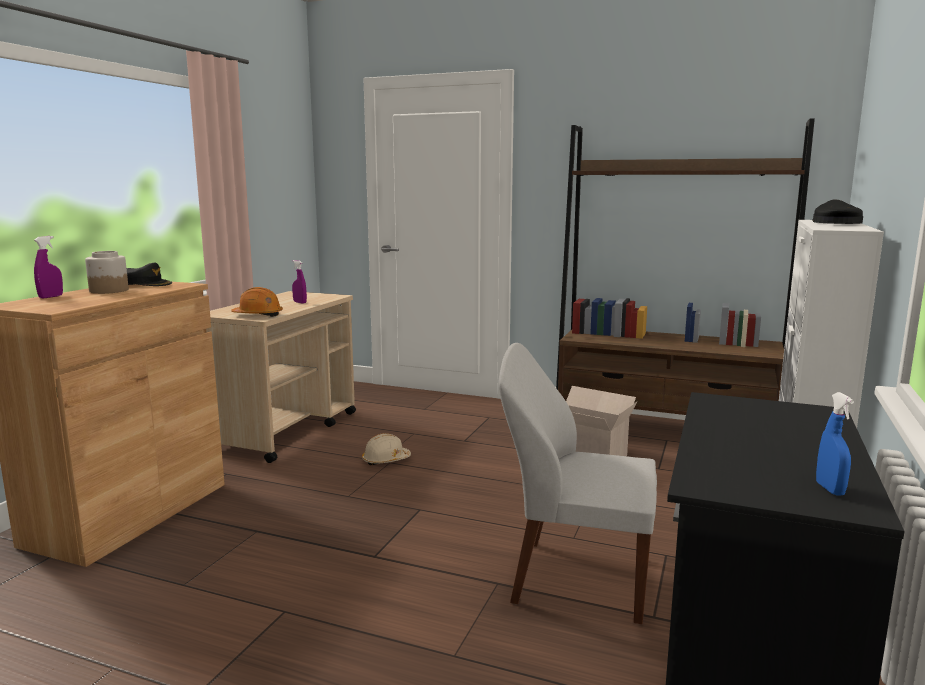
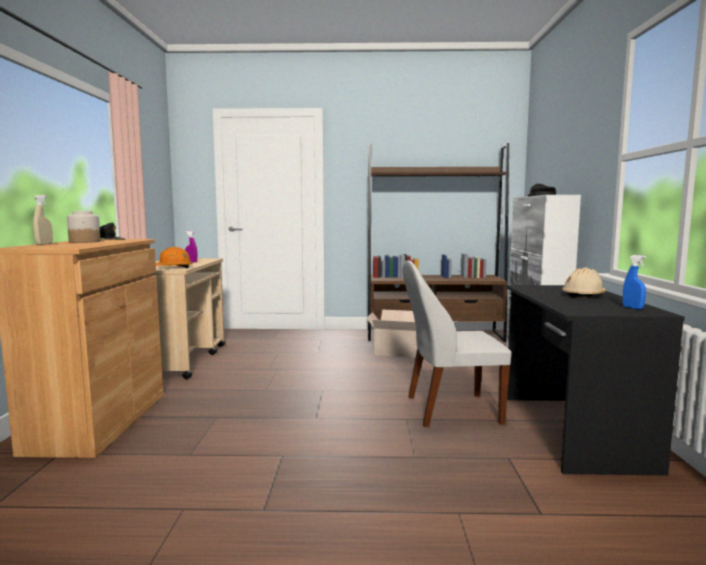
camera: 20 degrees left, 5 degrees down
(51, 297) = (44, 244): purple spray bottle -> beige spray bottle
(385, 460) = (273, 368): beige hard hat -> beige hard hat (584, 295)

